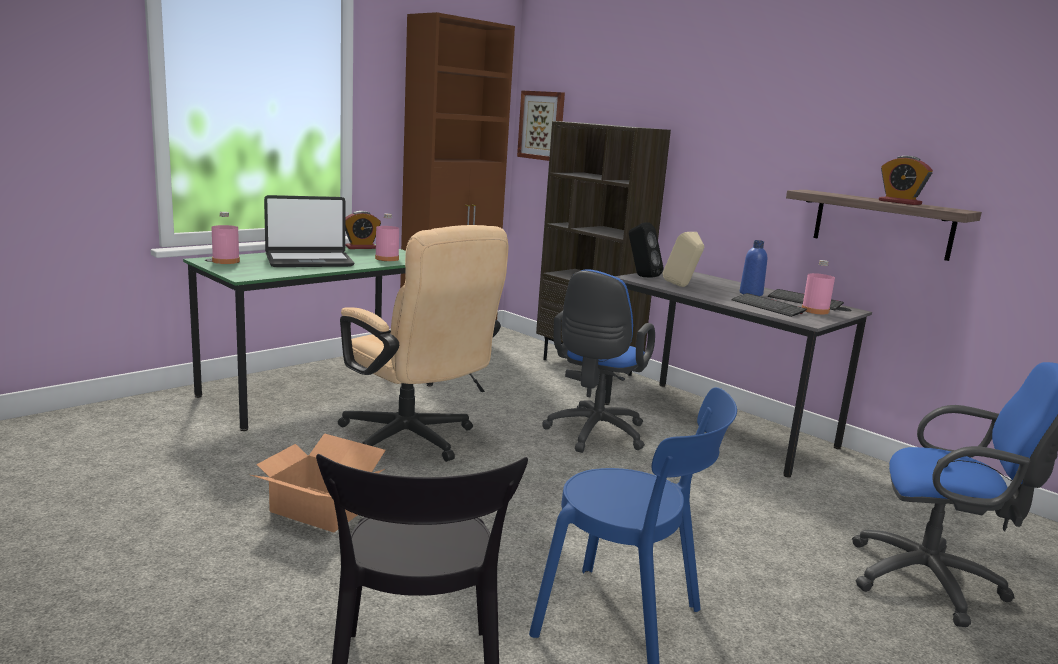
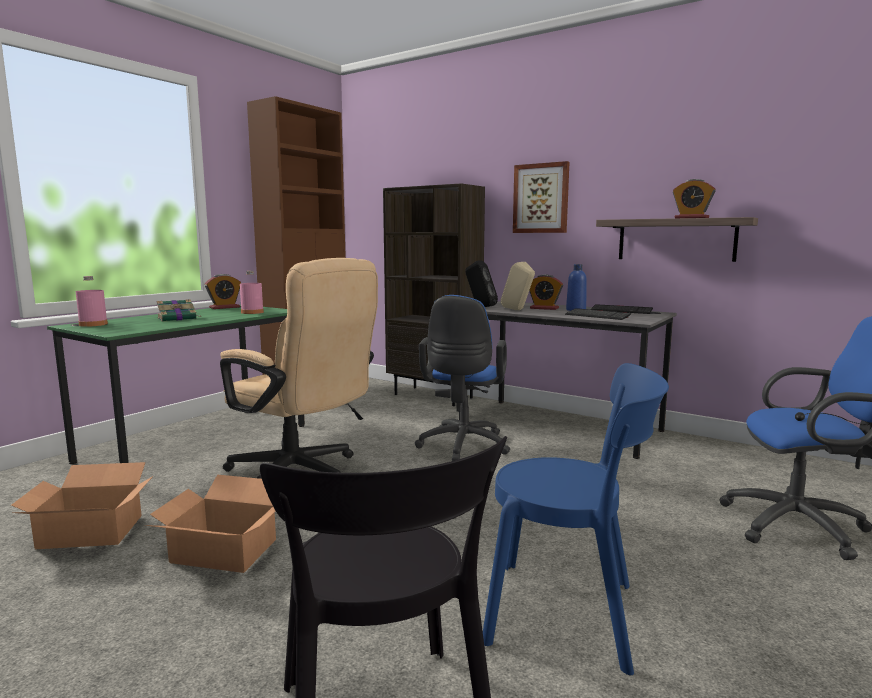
camera: 10 degrees left, 5 degrees down
(205, 470) = (90, 531): none -> cardboard box
(309, 261) = (178, 318): laptop -> book
(542, 125) = (369, 198): picture -> picture (541, 198)
(715, 286) = (544, 308): none -> alarm clock
(815, 311) = (635, 315): pink bottle -> none

